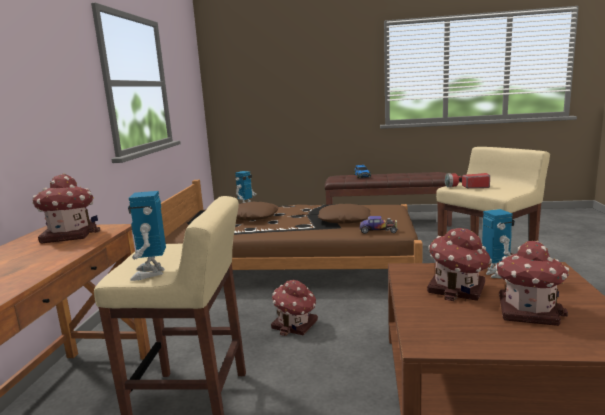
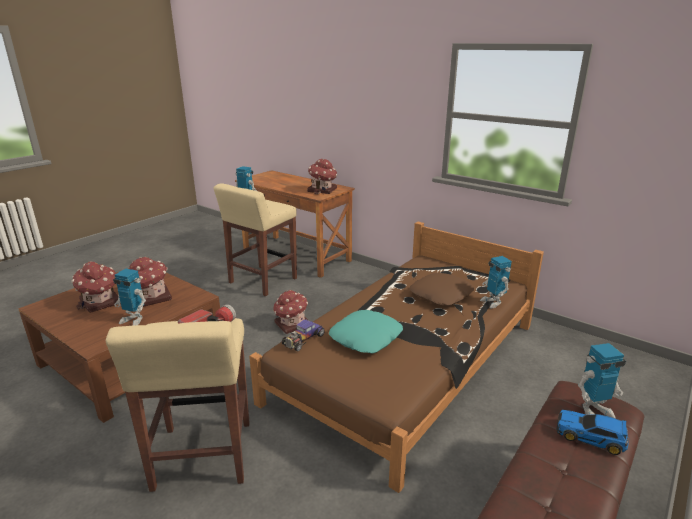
camera: 120 degrees right, 10 degrees up
(344, 177) = (594, 410): none -> toy robot
(344, 220) = (366, 338): brown pillow -> turquoise pillow

